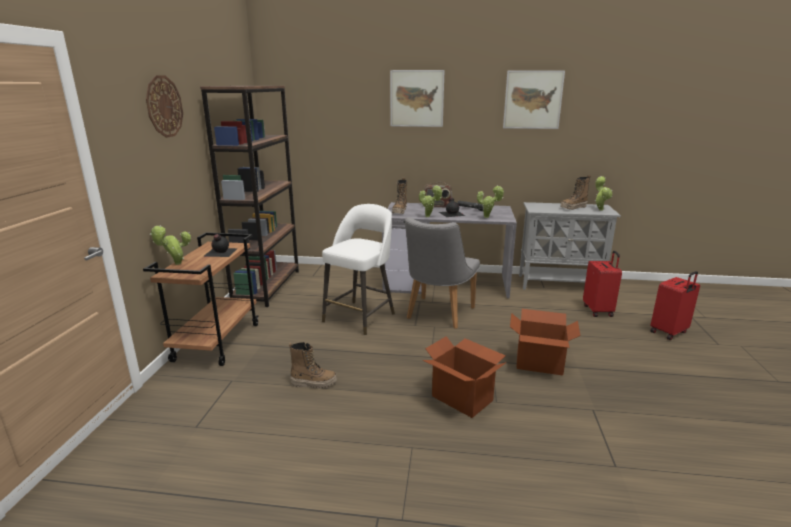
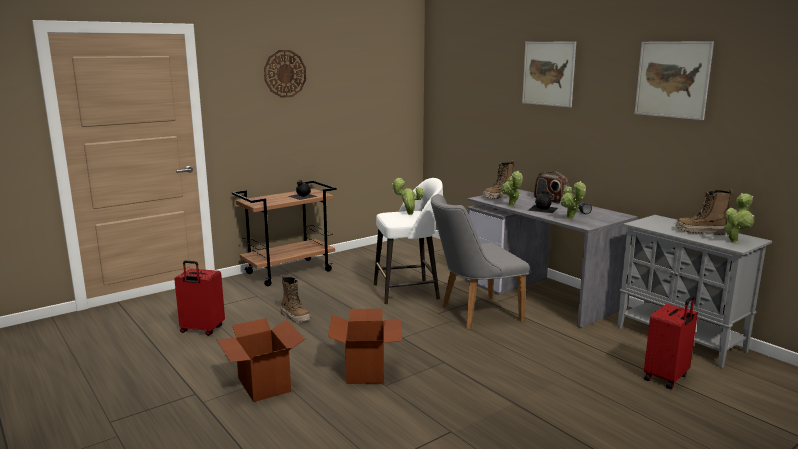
camera: 45 degrees right, 5 degrees down
(176, 264) = (263, 196): potted plant -> potted plant (408, 214)
(267, 286) = (384, 249): brown bookcase -> none
(539, 364) = (482, 383): cardboard box -> cardboard box (263, 385)
(669, 332) = (715, 433): red suitcase -> red suitcase (201, 330)

